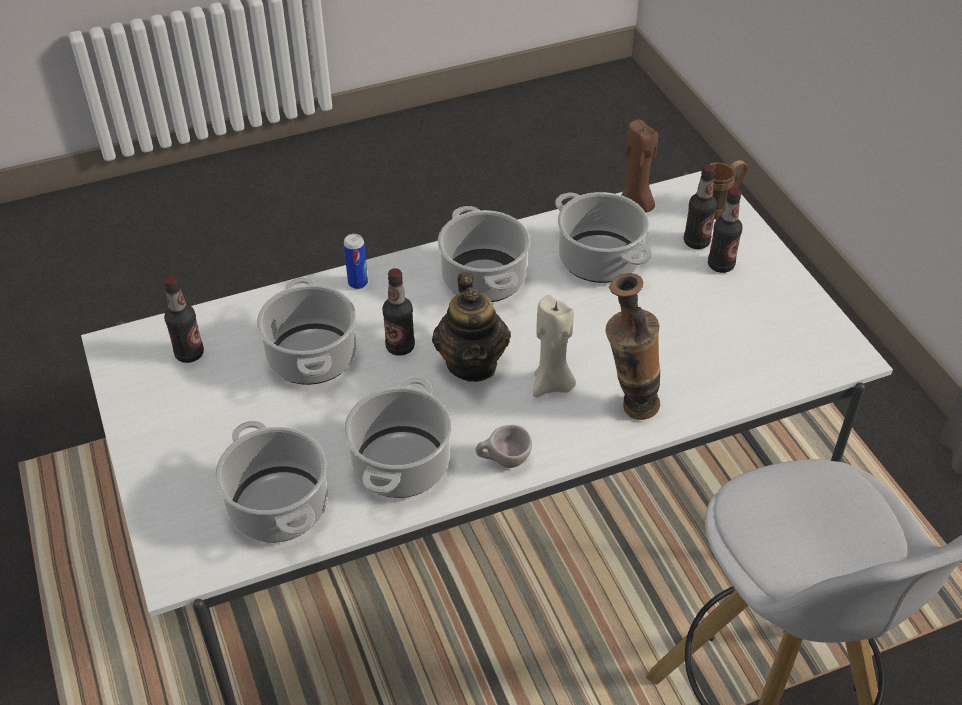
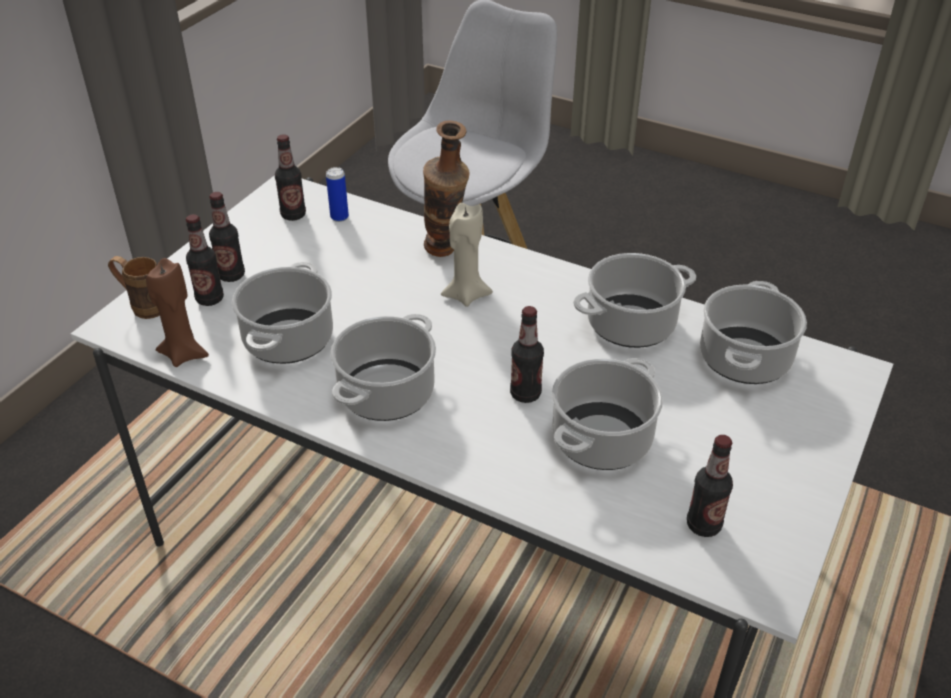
camera: 130 degrees left, 5 degrees down
(358, 283) = (483, 472): can -> can (339, 217)
(472, 363) = (493, 345): teapot -> none
(503, 462) = (565, 281): beige cup -> none
(791, 340) = (293, 215): none -> bottle

